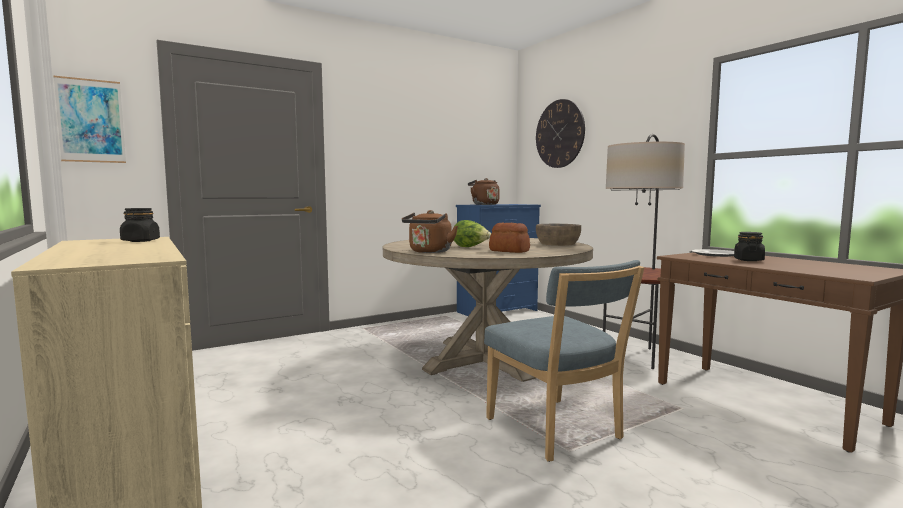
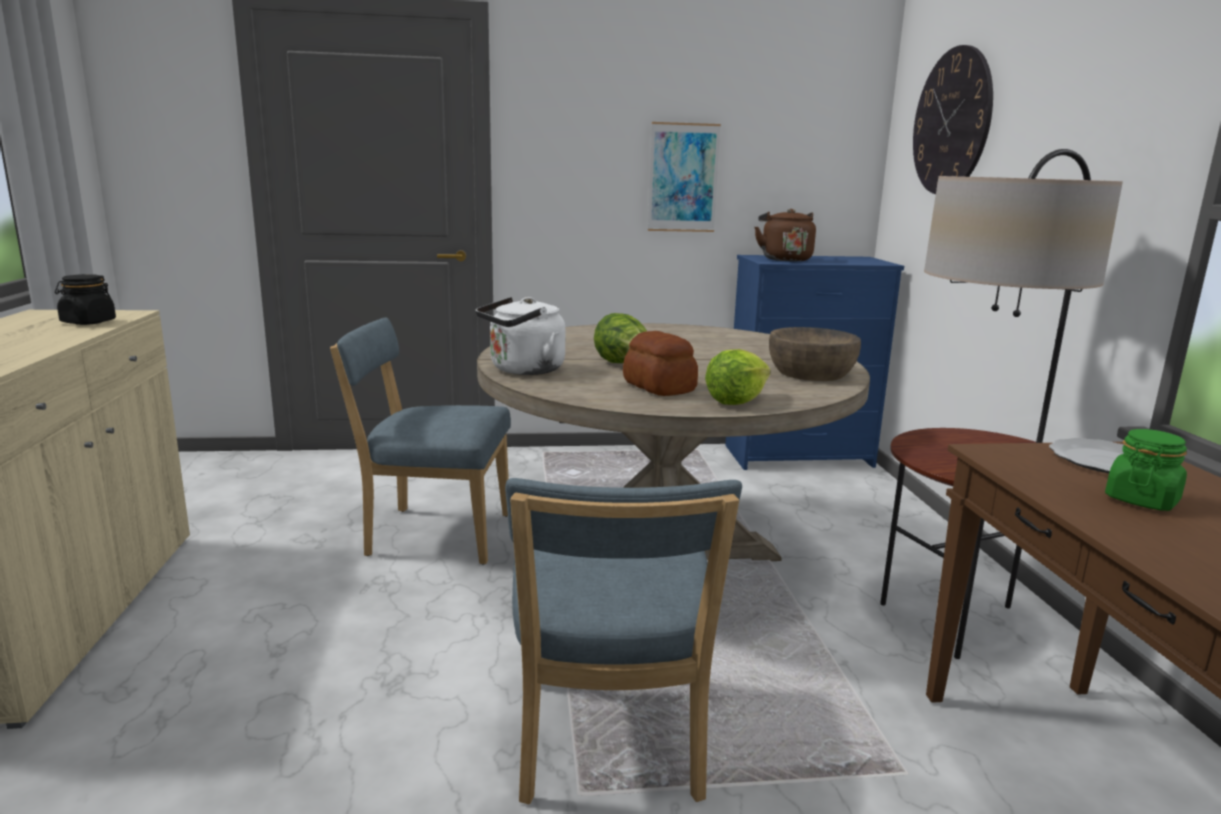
camera: 25 degrees right, 10 degrees up
(91, 121) = (153, 120): picture -> picture (683, 178)
(347, 373) = (432, 534): none -> blue chair
(429, 252) = (523, 370): brown kettle -> white kettle
(553, 251) = (736, 400): none -> lettuce
(748, 260) = (1141, 500): black jar -> green jar

